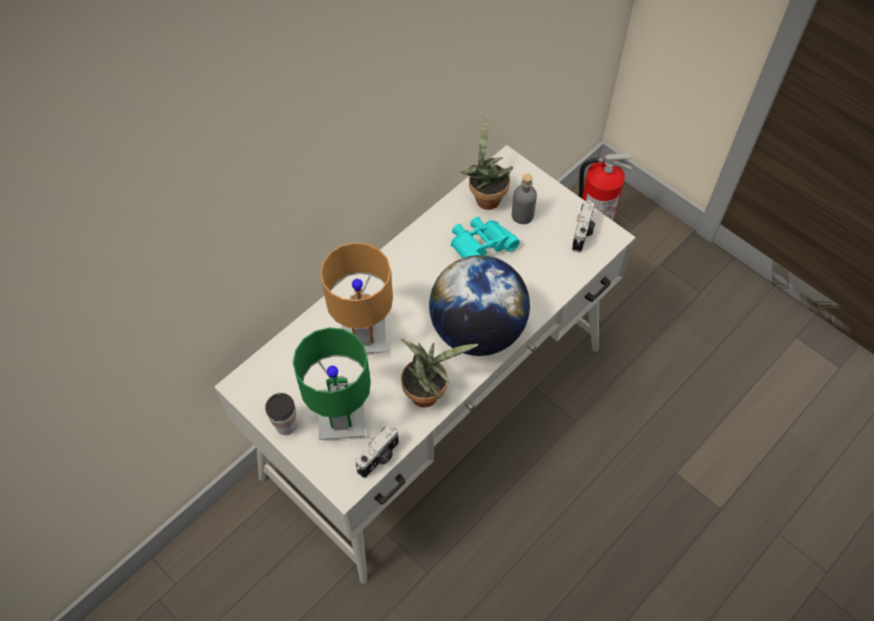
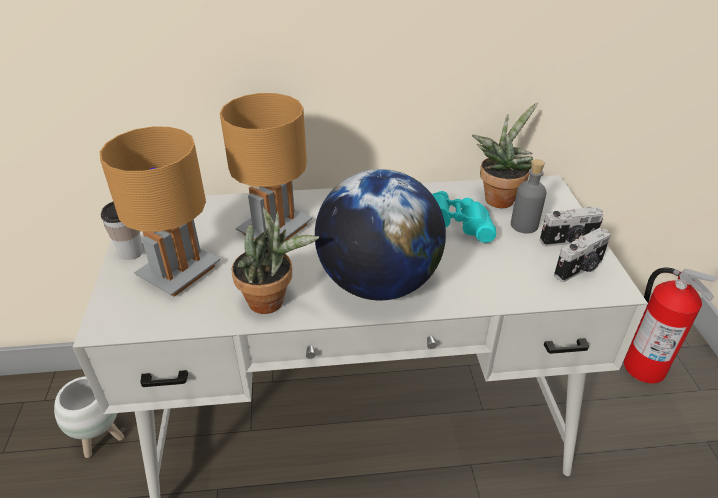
camera: 40 degrees right, 20 degrees down
(263, 571) = (102, 440): none -> white planter
(342, 415) = (179, 273): green table lamp -> brown table lamp
(379, 458) = (162, 324): camera -> camera (568, 241)

